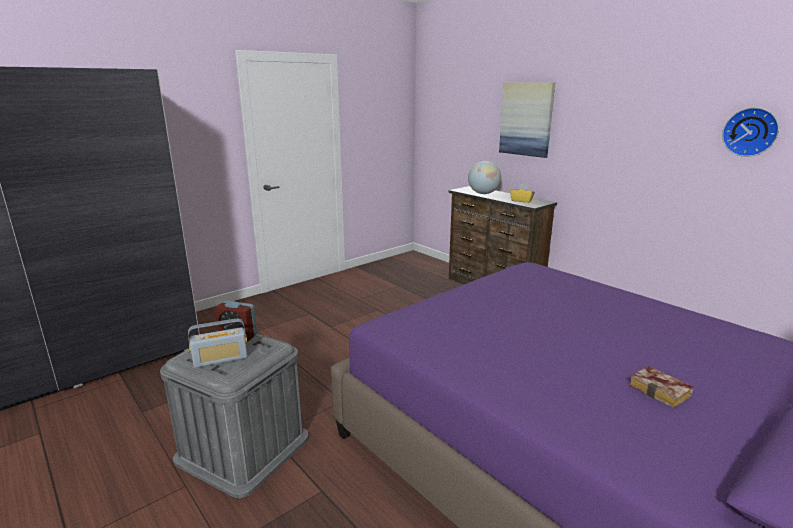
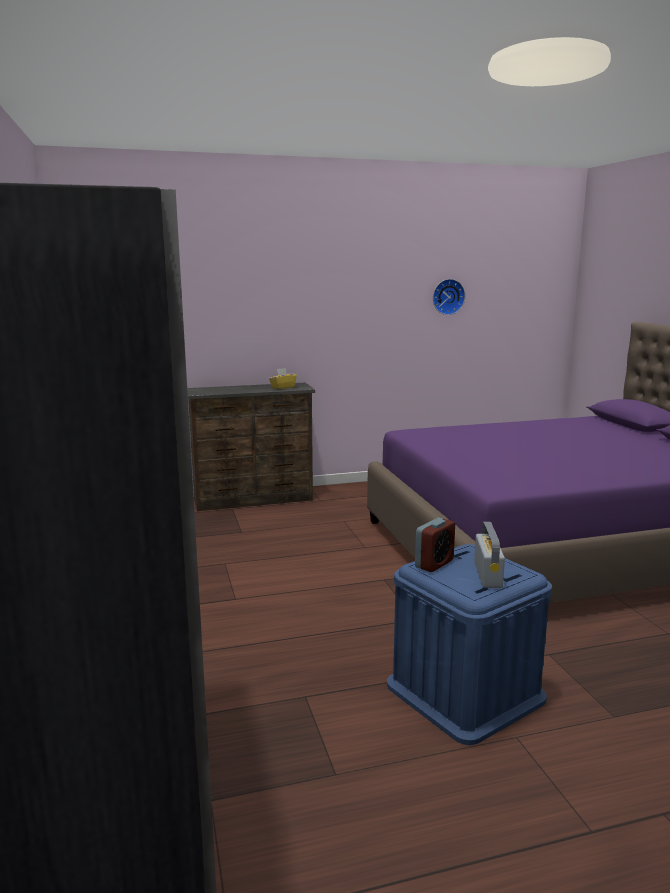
camera: 65 degrees left, 5 degrees down
(243, 448) = (465, 691): grey storage box -> blue storage box
(483, 193) = (231, 390): globe -> none
(526, 119) = (251, 300): picture -> none
(662, 391) = (625, 448): book -> none

